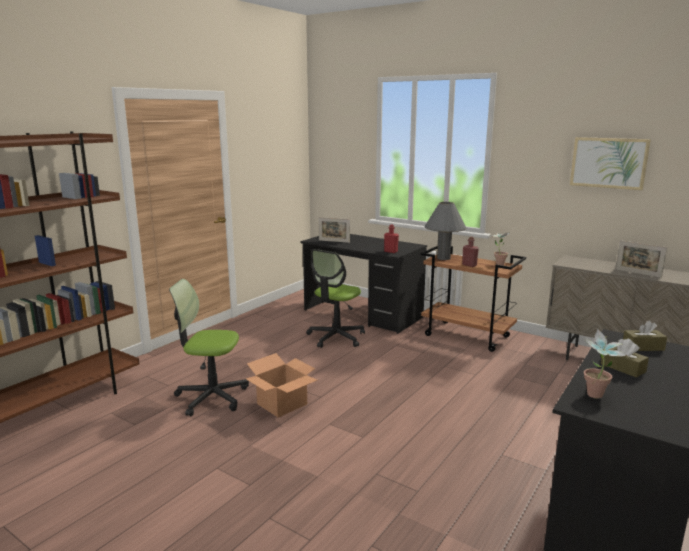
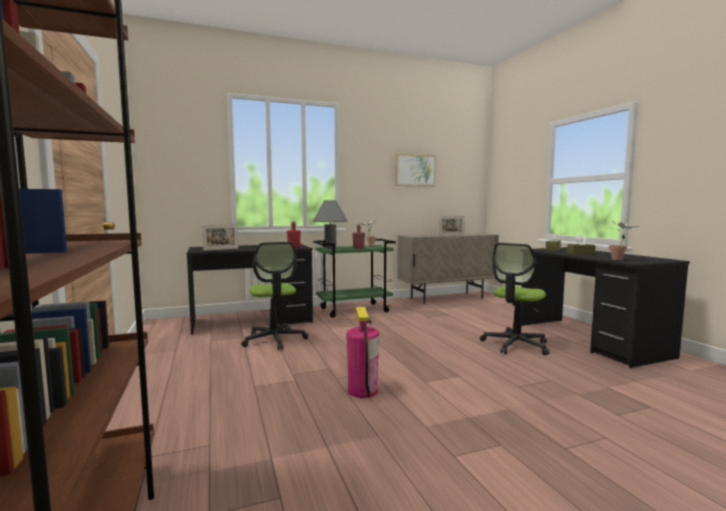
camera: 55 degrees left, 10 degrees down
(211, 397) = (291, 422): office chair -> office chair (515, 345)
(282, 403) = (362, 391): cardboard box -> fire extinguisher
(468, 336) = (354, 310): brown cart -> green cart

